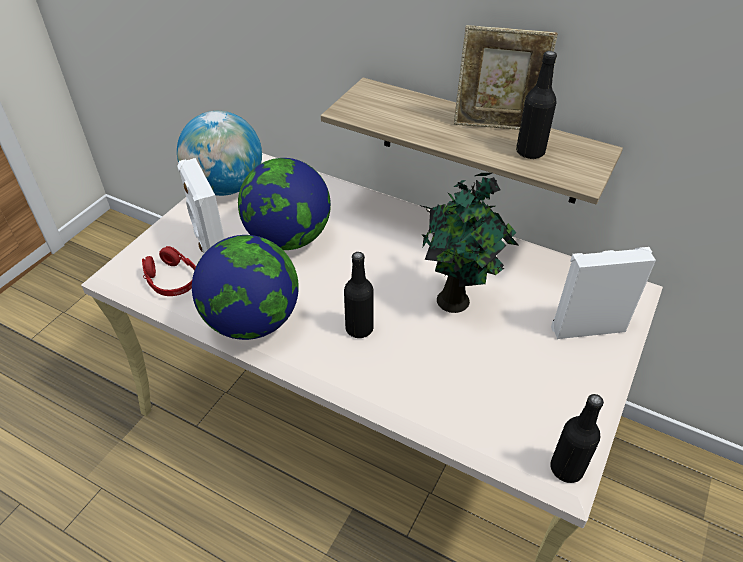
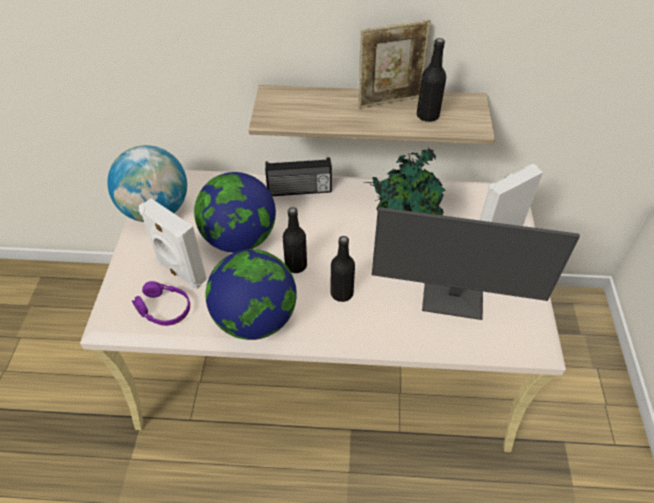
camera: 25 degrees left, 5 degrees up
(172, 280) = (164, 309): red headphones -> purple headphones
(380, 211) = (299, 191): none -> radio
(486, 380) = (453, 298): none -> monitor
(566, 468) = (538, 339): black bottle -> black bottle (296, 265)

